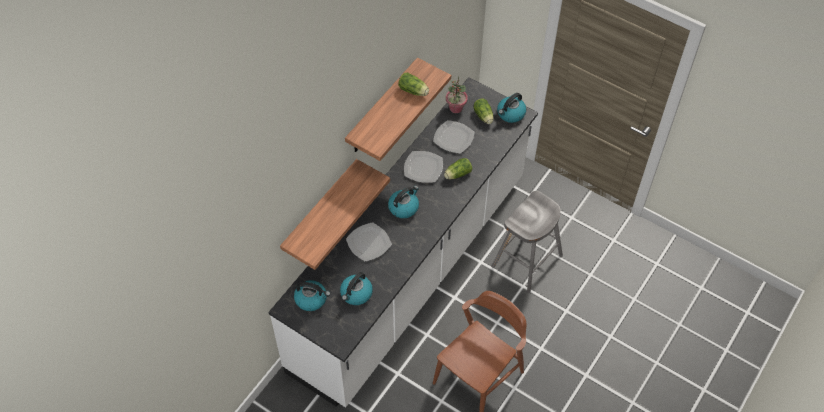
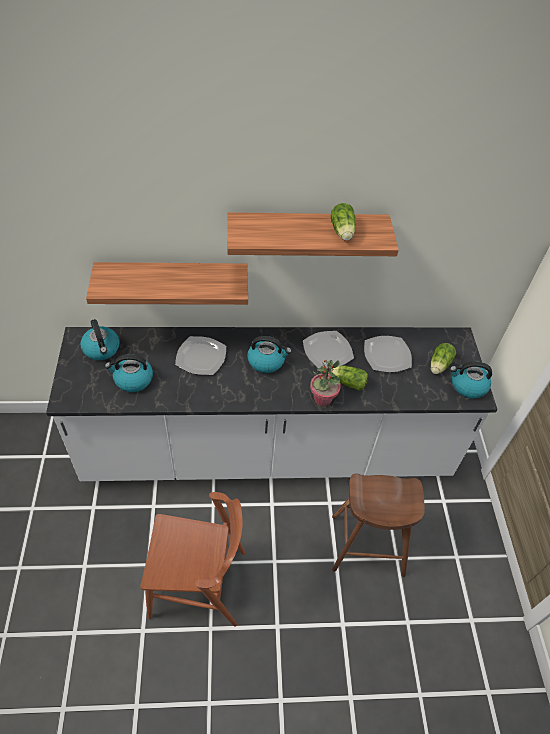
camera: 50 degrees right, 5 degrees down
(455, 108) = (423, 337): potted plant -> potted plant (322, 399)
(527, 260) = (368, 545): grey stool -> brown stool

